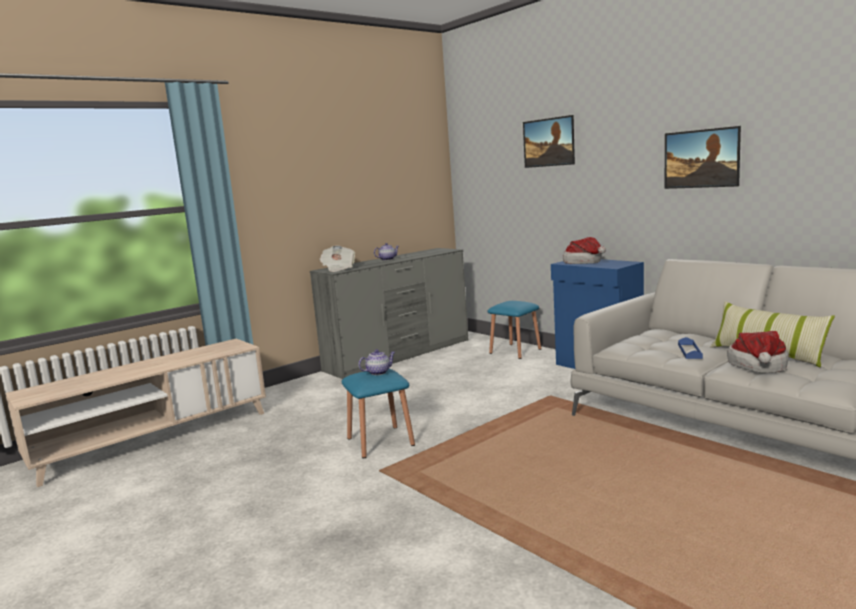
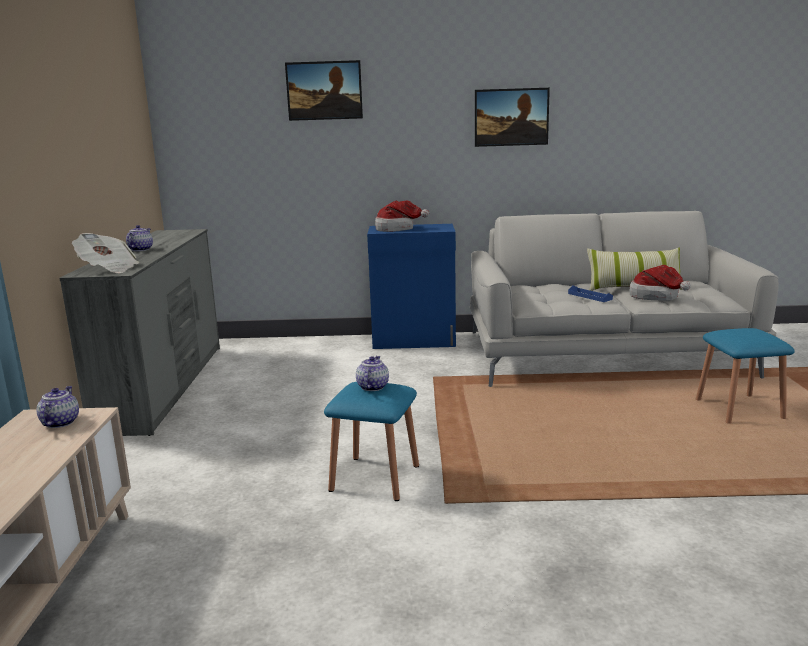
camera: 50 degrees left, 5 degrees up
(229, 347) = (60, 422): none -> teapot
(515, 351) = (302, 347): blue stool -> blue stool (739, 409)

